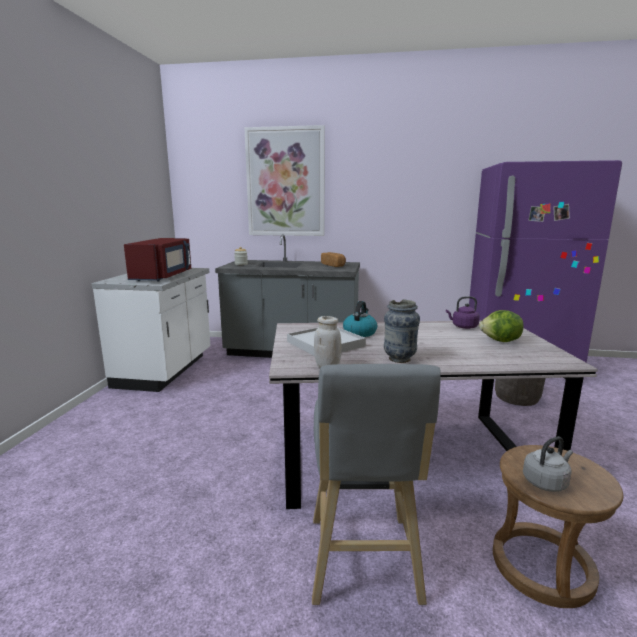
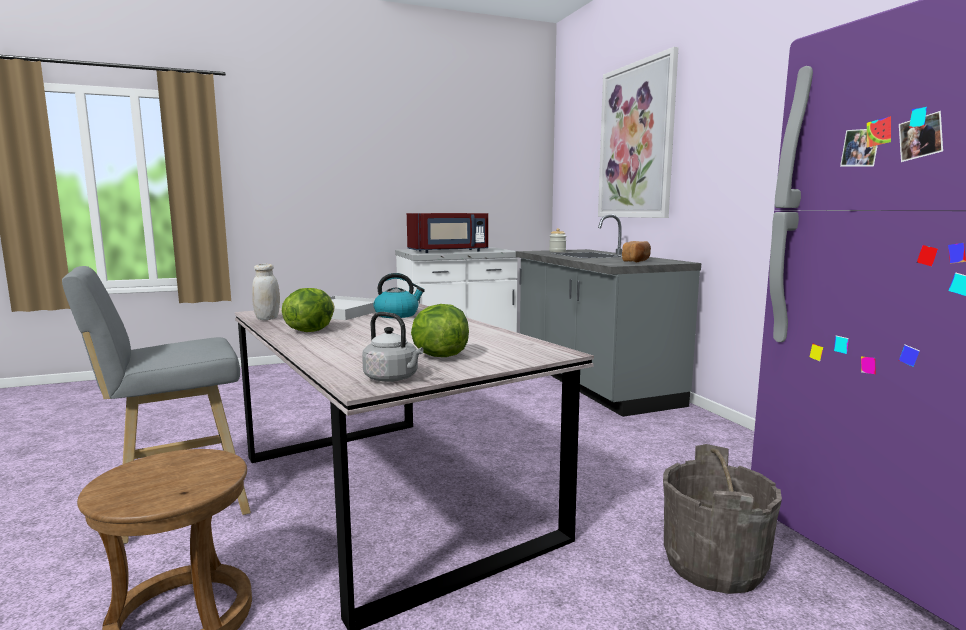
camera: 60 degrees right, 5 degrees down
(399, 359) = (309, 331): vase -> lettuce
(463, 327) = (494, 339): purple kettle -> none
(546, 482) = (145, 471): grey kettle -> grey kettle (393, 378)

